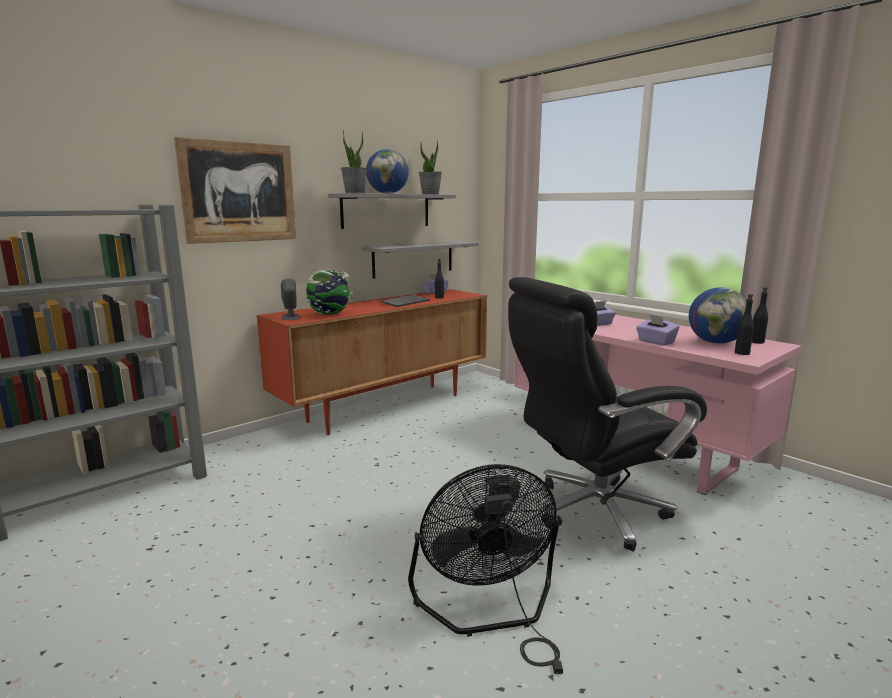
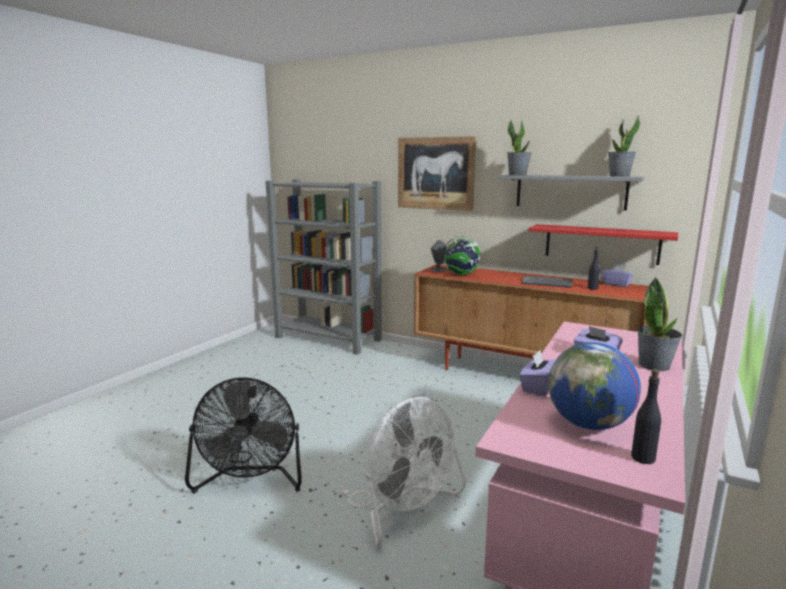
camera: 70 degrees right, 0 degrees up
(388, 193) = (556, 175): globe -> none
(413, 259) = (601, 244): grey shelf -> red shelf
(497, 613) = (247, 478): black fan -> black fan turned 120 degrees clockwise
(591, 513) = (401, 511): black office chair -> white fan
(617, 318) = (654, 365): none -> potted plant
(741, 353) = (543, 439): black bottle -> none

